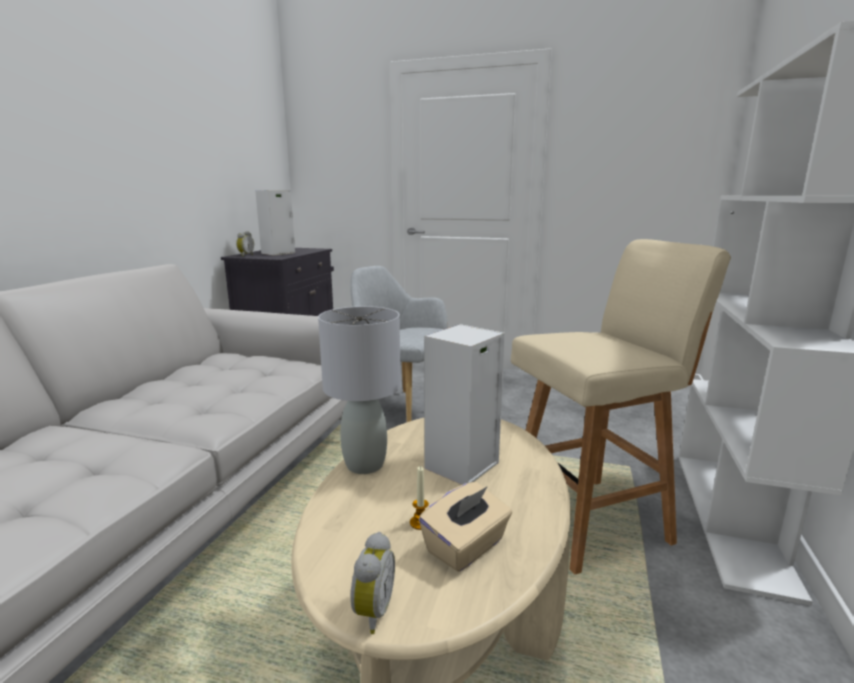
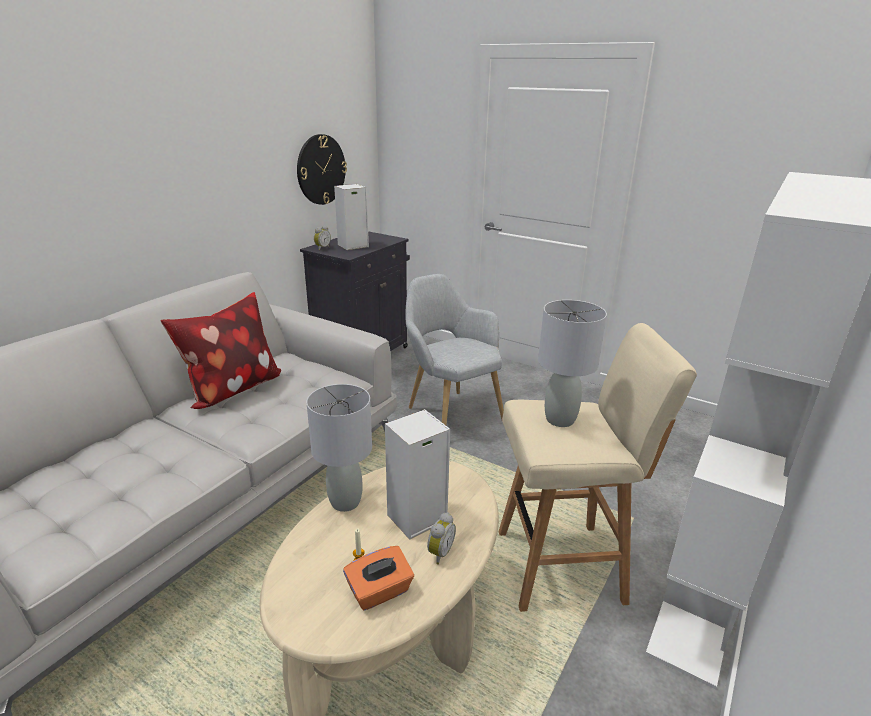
camera: 15 degrees right, 10 degrees up
(167, 386) = (232, 389): none -> pillow
(238, 178) = (321, 170): none -> wall clock
(371, 611) = (295, 625): alarm clock -> alarm clock (439, 553)
(466, 547) = (380, 592): beige tissue box -> orange tissue box
(584, 339) = (559, 419): none -> grey table lamp

